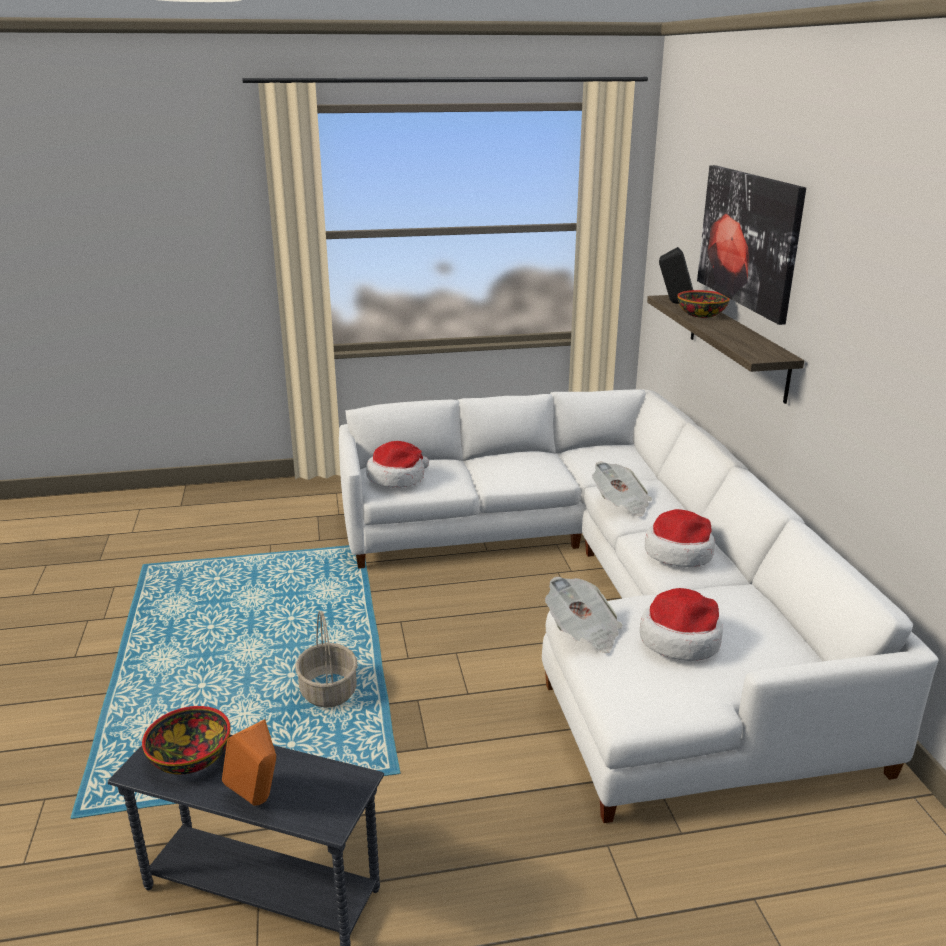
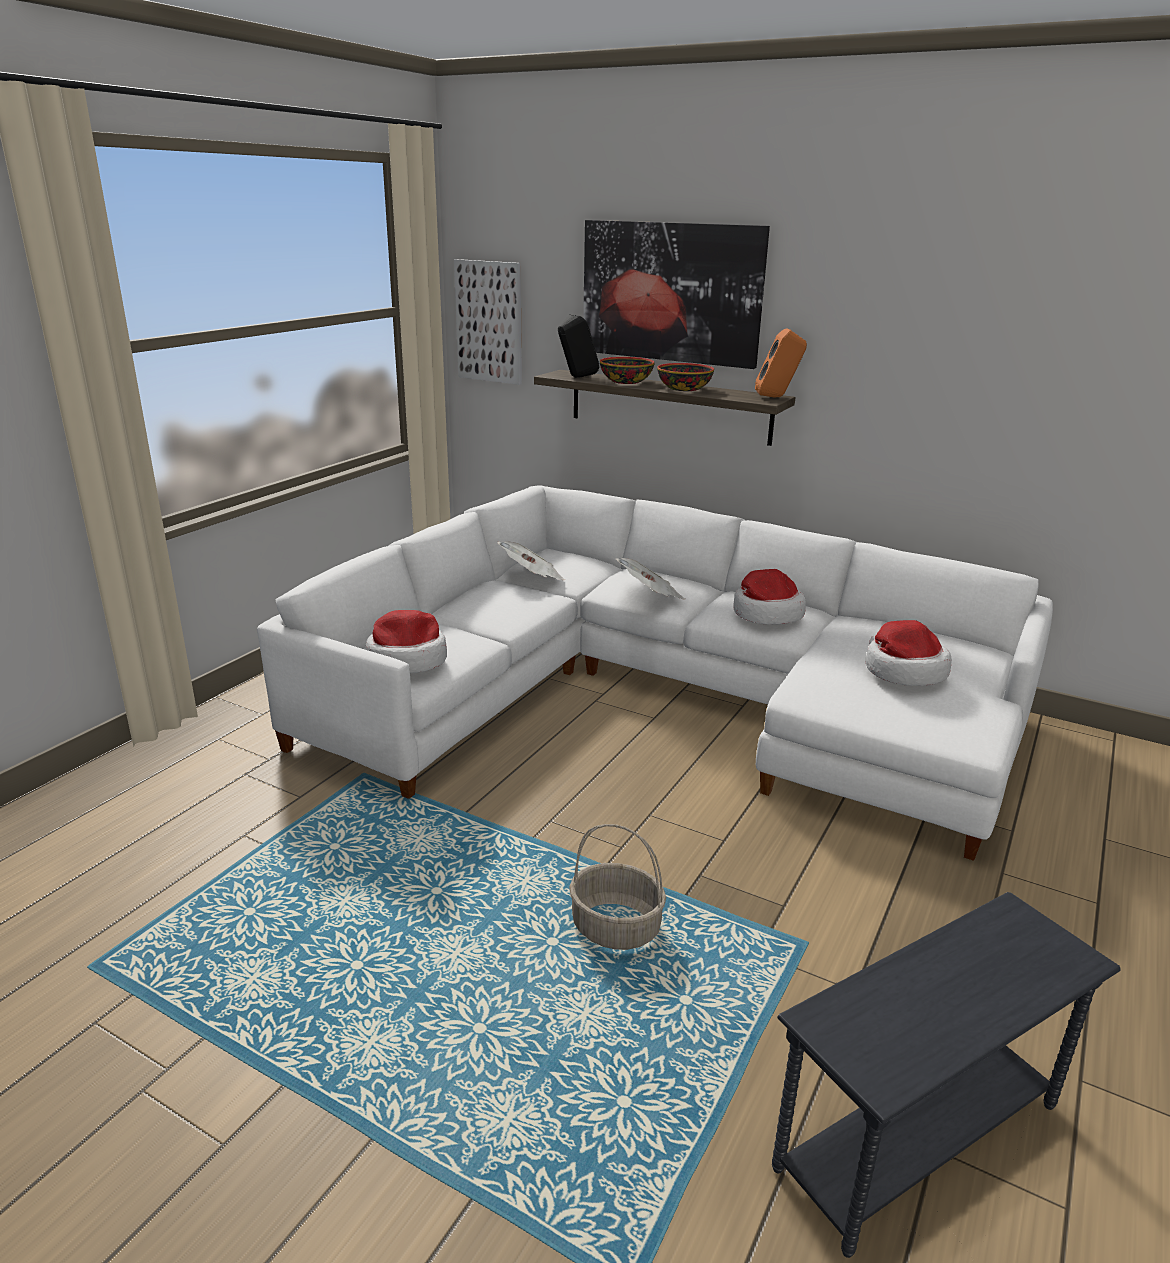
camera: 50 degrees left, 0 degrees up
(190, 758) = (888, 1022): bowl -> bowl (685, 389)
(258, 802) = (1014, 996): orange speaker -> orange speaker (777, 397)
(583, 631) = (838, 703): newspaper -> newspaper (532, 577)
(664, 243) = (489, 322): none -> picture

